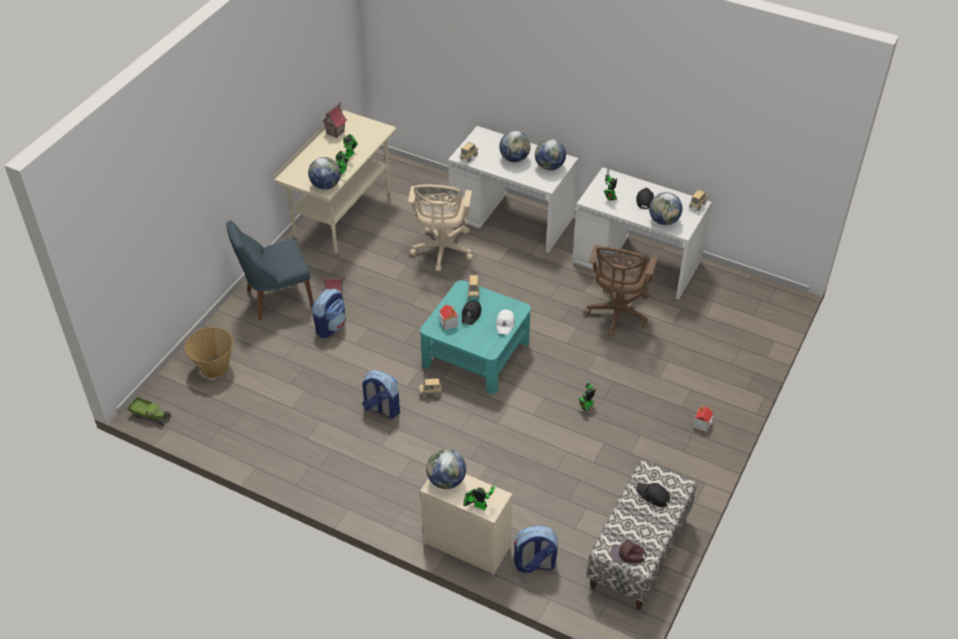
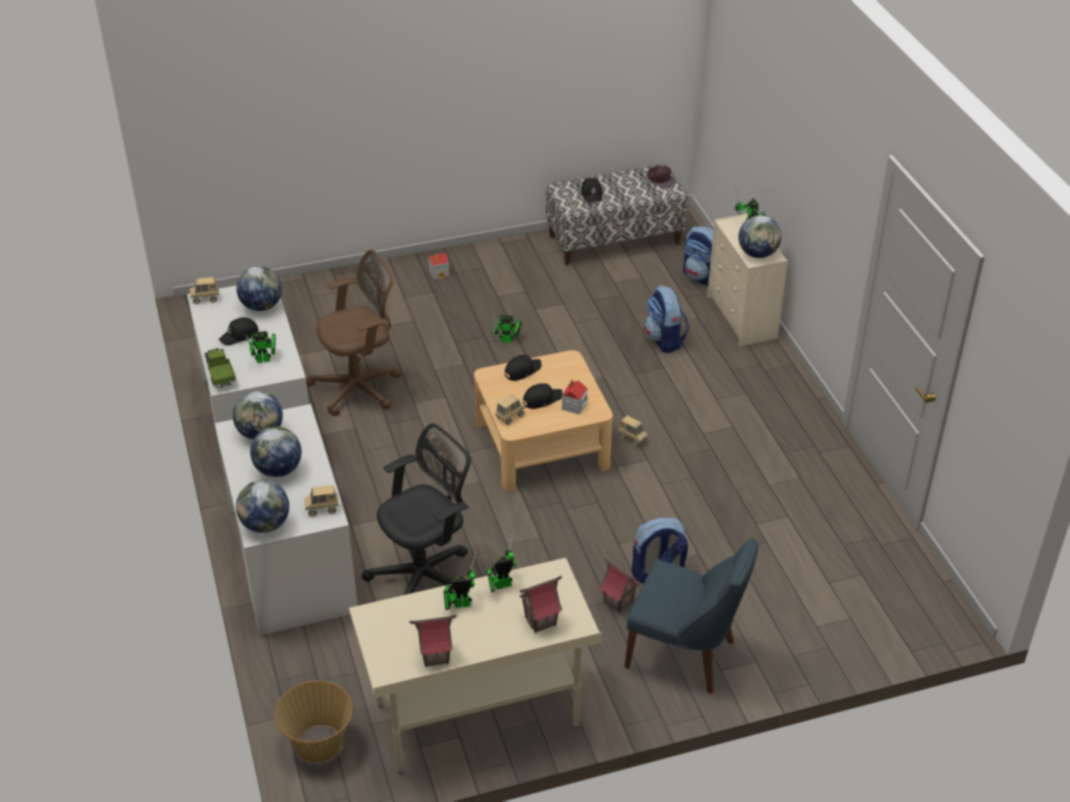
camera: 135 degrees left, 5 degrees down
(151, 415) = (955, 608): toy truck -> toy truck (220, 374)
(214, 367) = (837, 617): basket -> basket (318, 744)
(307, 169) = (541, 621): none -> toy house
(325, 185) = (547, 578): globe -> globe (265, 525)
(381, 409) = (697, 456): backpack -> backpack (665, 340)
(442, 251) = (425, 575): beige office chair -> black office chair
(476, 353) = (541, 444): turquoise coffee table -> beige coffee table
(505, 324) = (522, 370): white cap -> black cap

